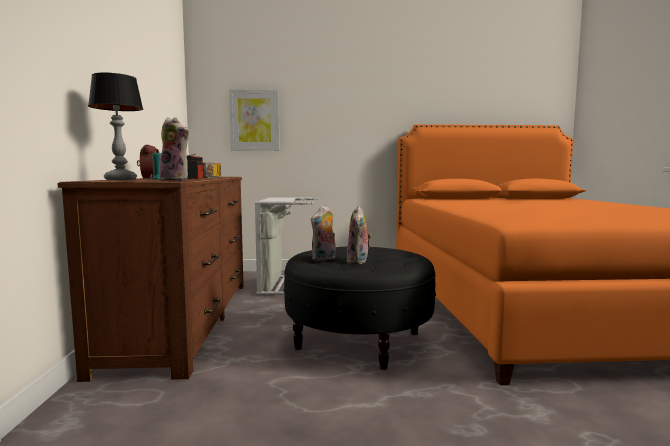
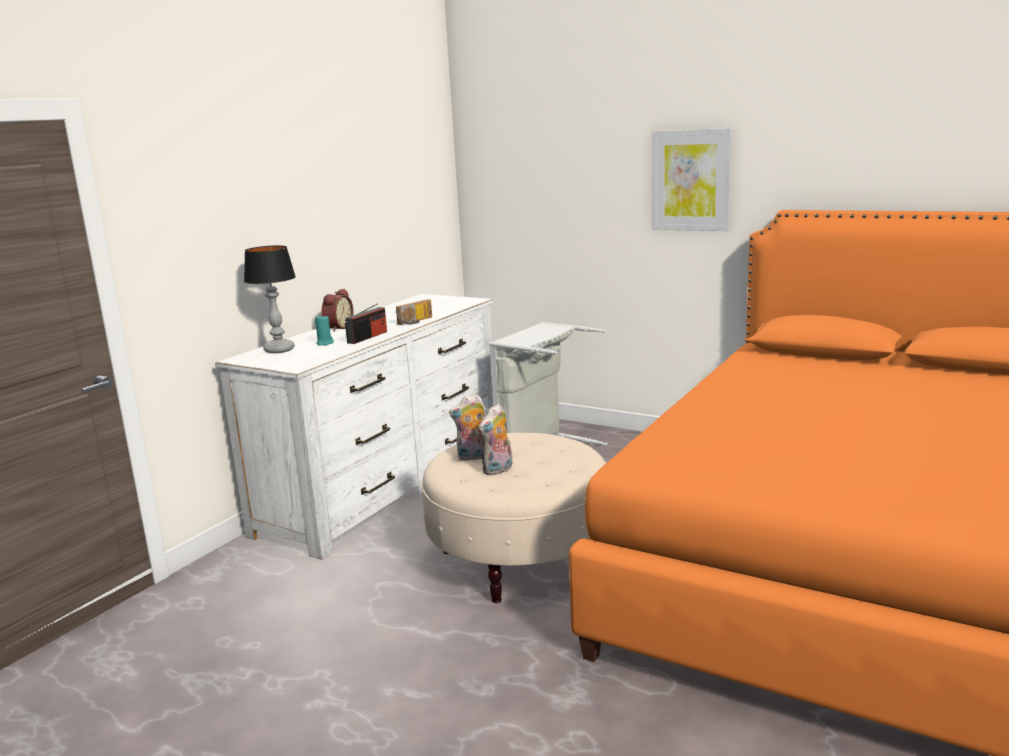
camera: 35 degrees right, 10 degrees up
(176, 180) = (313, 360): plush toy -> none
(184, 320) = (386, 485): brown dresser -> white dresser
(254, 120) = (539, 201): picture -> picture (691, 180)
(358, 340) = (519, 559): black ottoman -> beige ottoman

